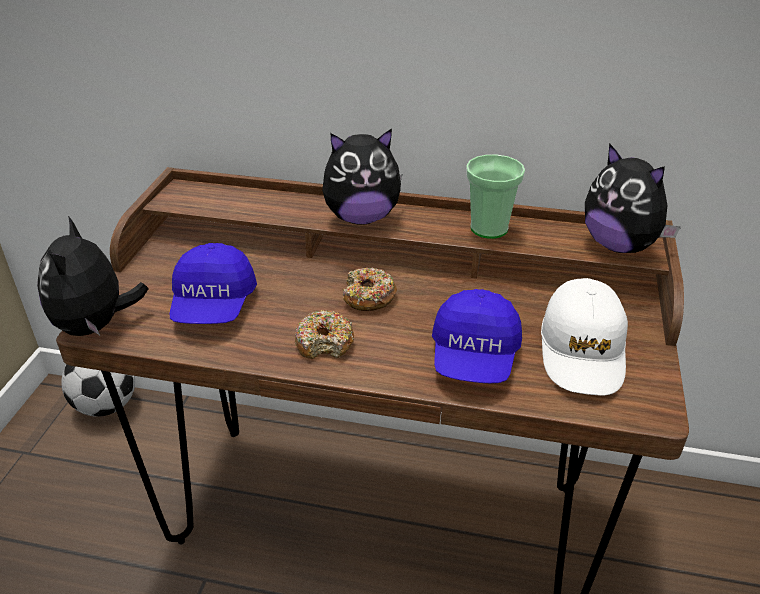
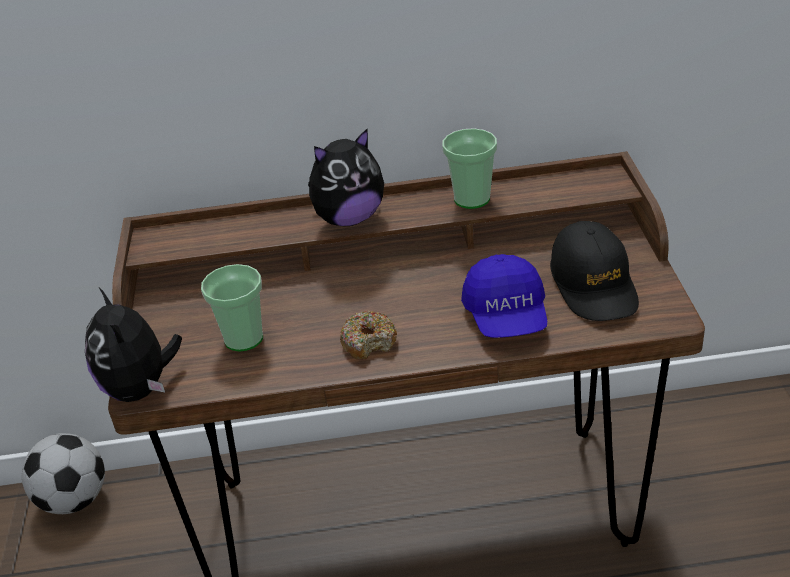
camera: 15 degrees left, 0 degrees up
(213, 305) = (243, 338): blue cap -> cup
(368, 297) = (385, 291): donut -> none
(583, 350) = (594, 285): white cap -> black cap
(620, 245) = (592, 185): plush toy -> none

